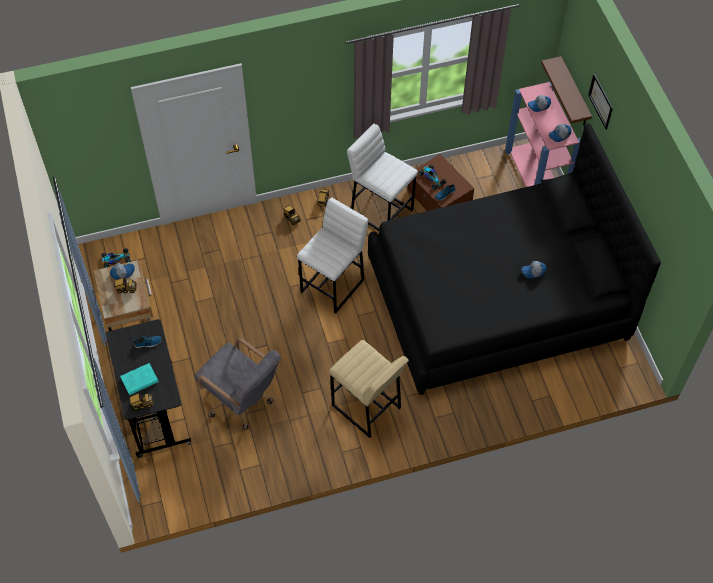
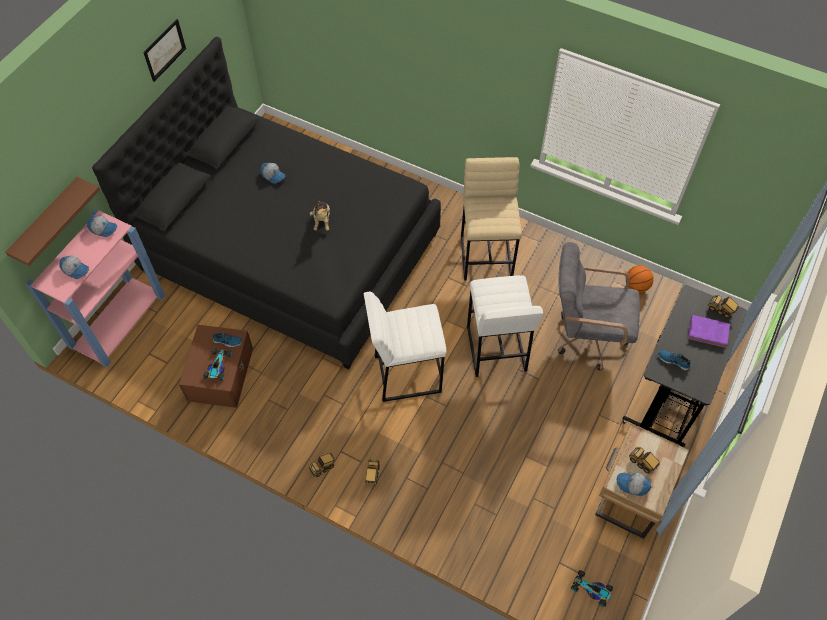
camera: 135 degrees left, 0 degrees up
(138, 380) = (709, 332): turquoise book -> purple book
(239, 475) = (636, 286): none -> basketball
(242, 403) = (585, 338): grey office chair -> grey office chair turned 75 degrees counterclockwise
(380, 210) = (284, 408): white stool -> white stool (496, 350)
(464, 269) = (322, 220): none -> plush toy
(600, 101) = (70, 142): picture -> picture (164, 50)

